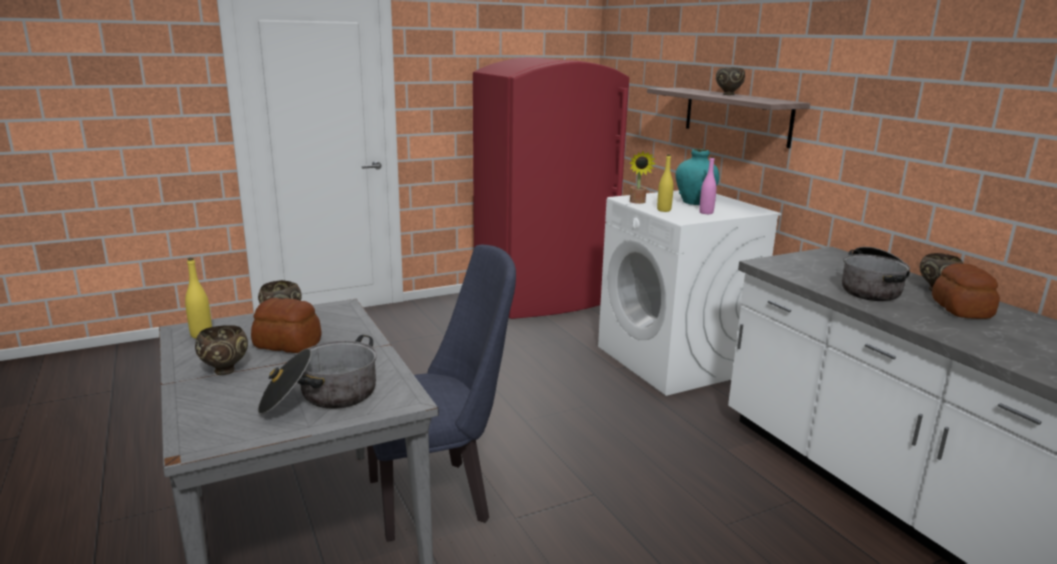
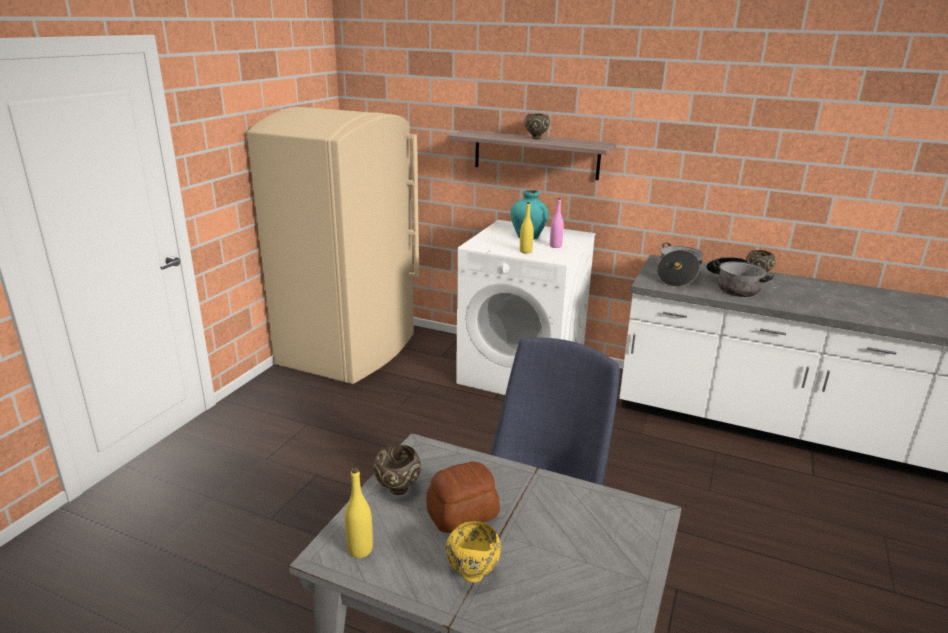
camera: 40 degrees left, 5 degrees up
(226, 370) = (472, 573): brown bowl -> yellow bowl
(321, 398) = (600, 550): cooking pot -> cooking pot (677, 276)
(544, 298) = (349, 351): red fridge -> beige fridge
(638, 202) = (492, 247): potted plant -> none
(962, 309) = (791, 287): bread -> none

